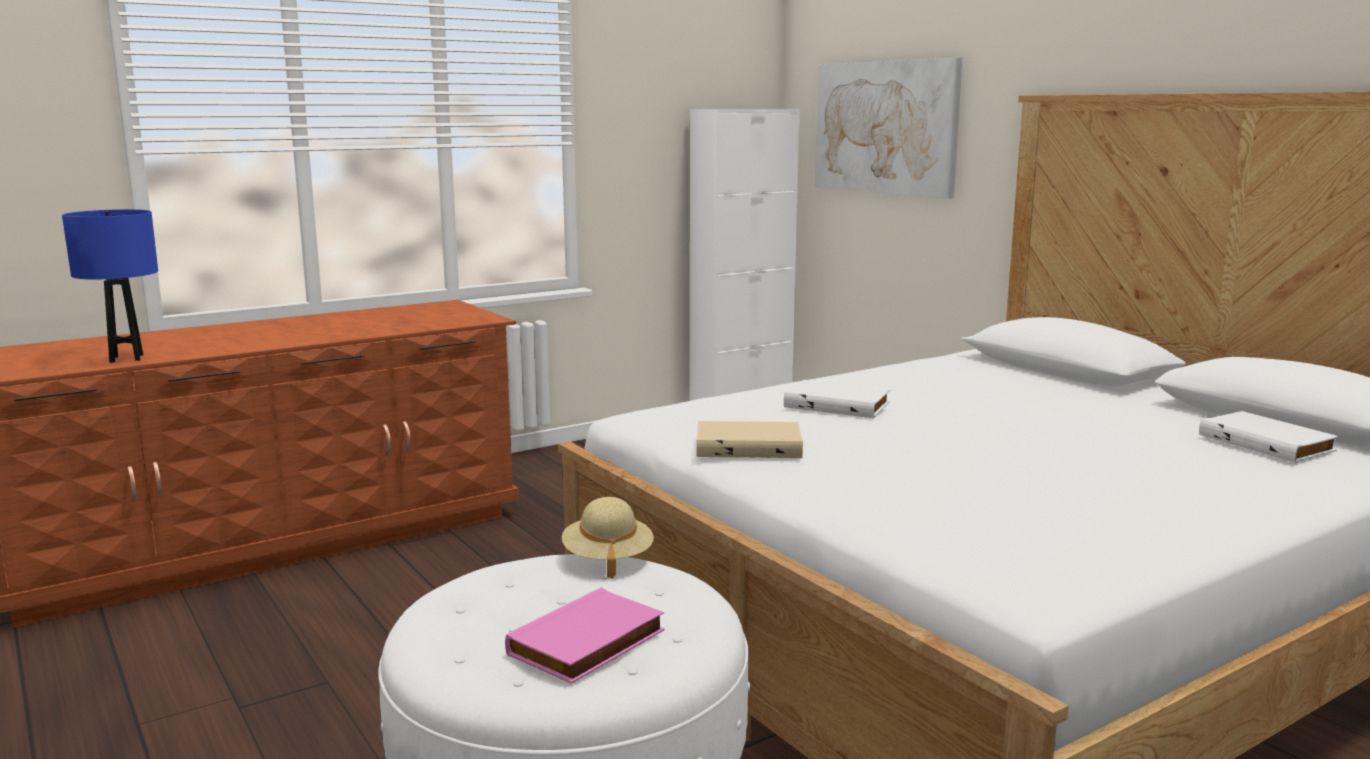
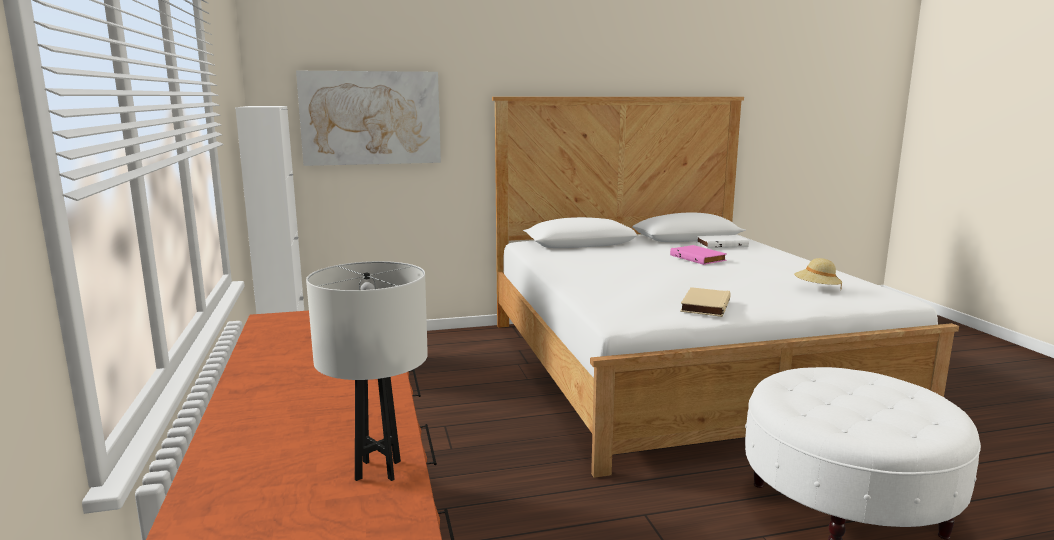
camera: 70 degrees left, 0 degrees up
(127, 358) = (378, 470): blue table lamp -> white table lamp
(588, 644) = (893, 399): pink book -> pink book (699, 258)
(607, 559) = (773, 383): beige hat -> beige hat (816, 289)
(838, 404) = (636, 280): white book -> none

